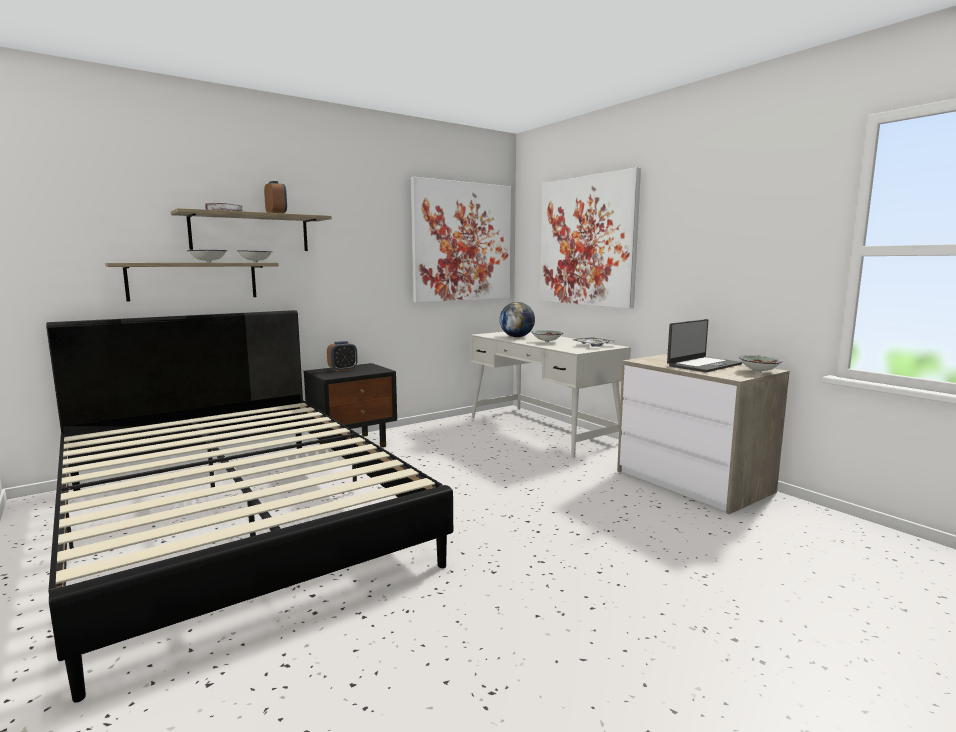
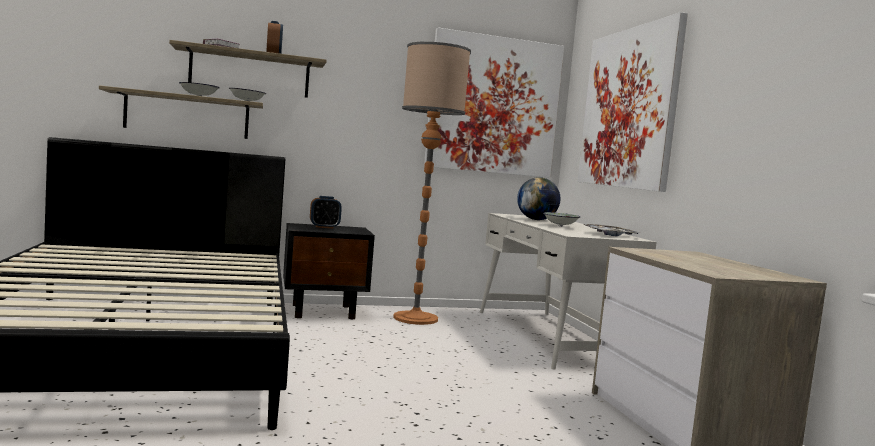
camera: 20 degrees right, 5 degrees down
(432, 434) = (416, 318): none -> floor lamp
(703, 365) = (707, 263): laptop -> none
(758, 372) = (771, 277): bowl -> none

